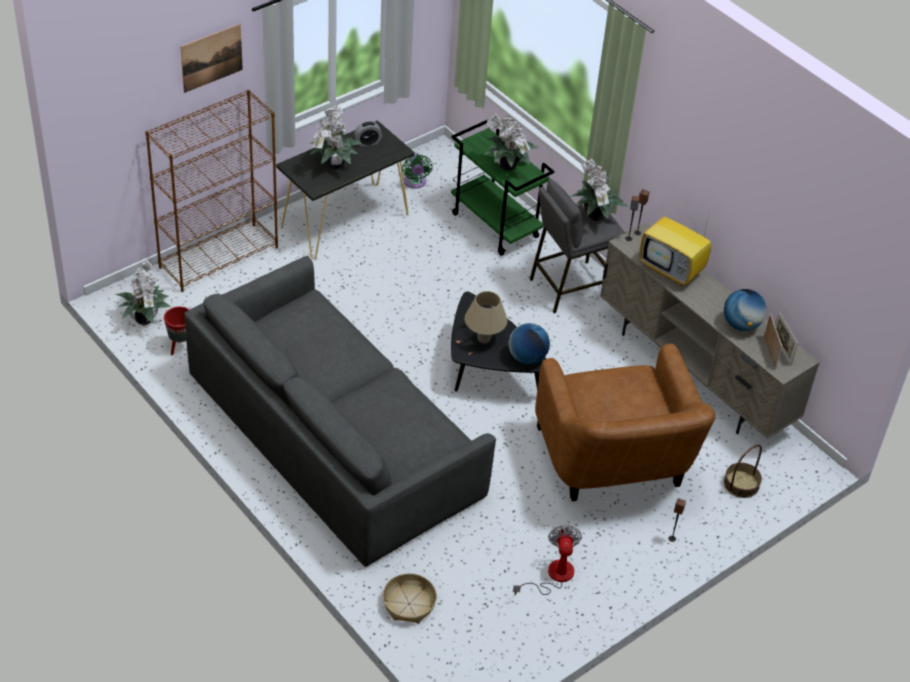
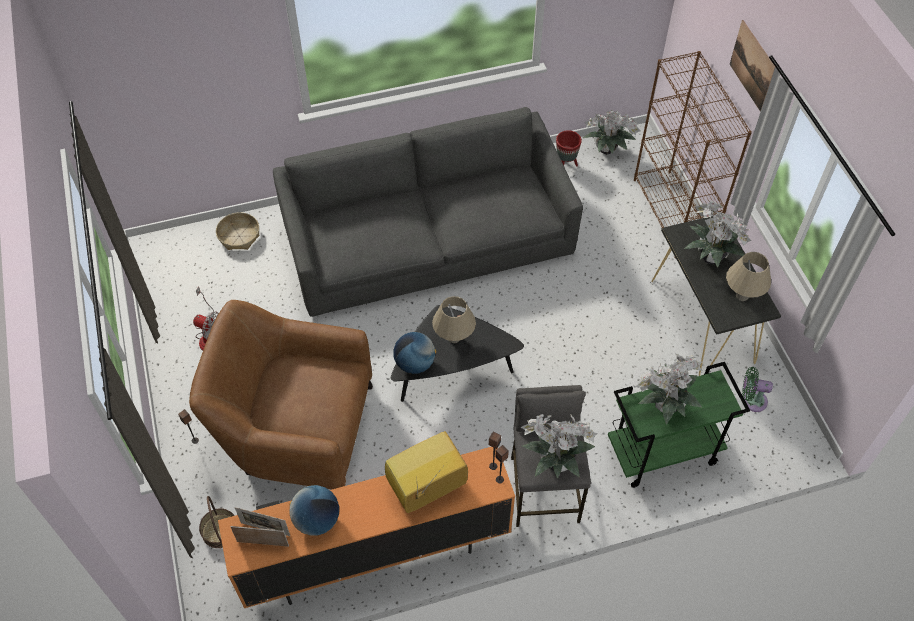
camera: 115 degrees right, 10 degrees up
(368, 142) = (742, 296): alarm clock -> beige table lamp
(694, 374) = (374, 556): beige tv stand -> orange tv stand

